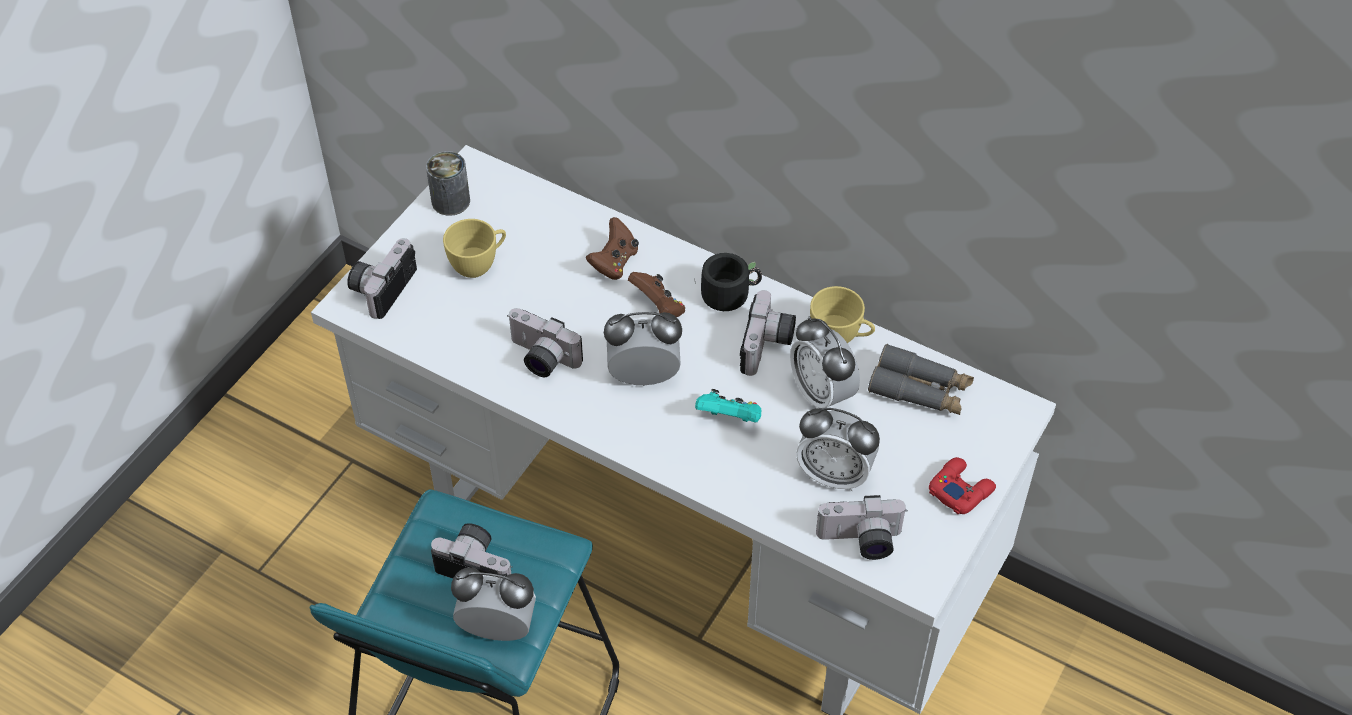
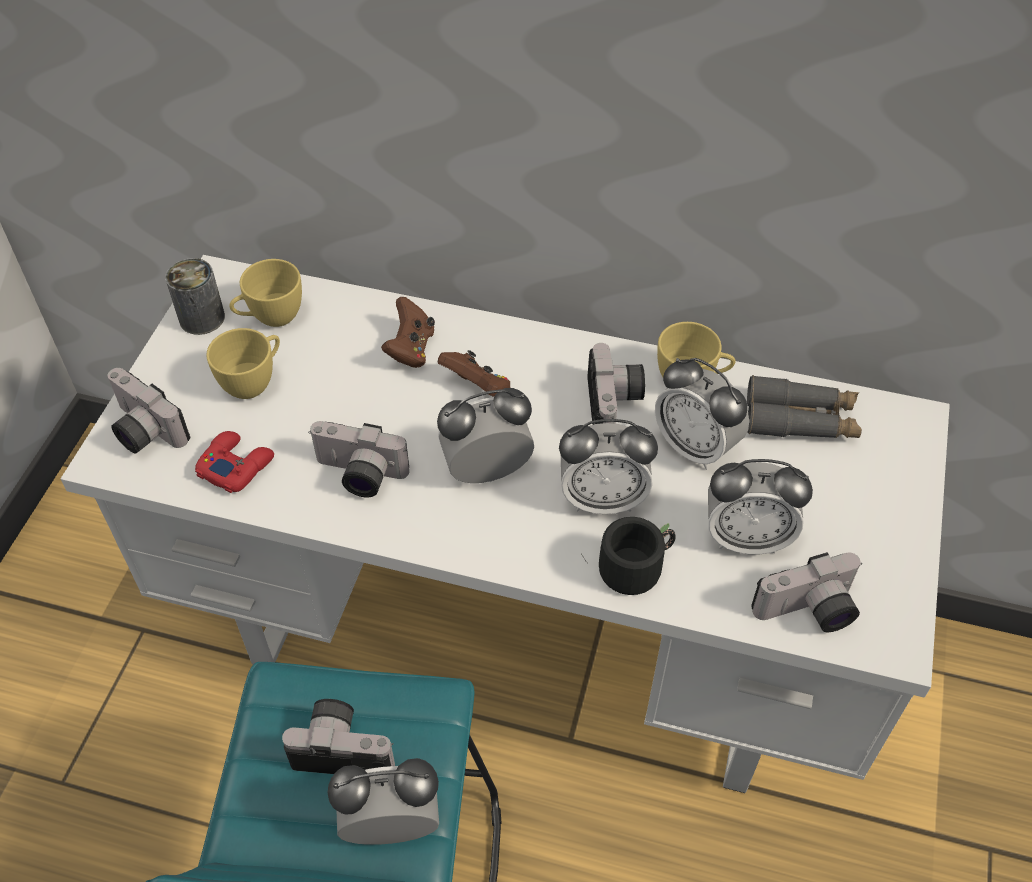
camera: 15 degrees left, 0 degrees up
(381, 287) = (142, 431): camera -> camera turned 60 degrees counterclockwise
(507, 212) = (270, 317): none -> yellow cup
(729, 293) = (552, 356): black mug -> black mug (634, 565)
(729, 418) = (603, 498): turquoise game controller -> alarm clock
(960, 489) = (893, 523): red game controller -> red game controller (235, 466)

